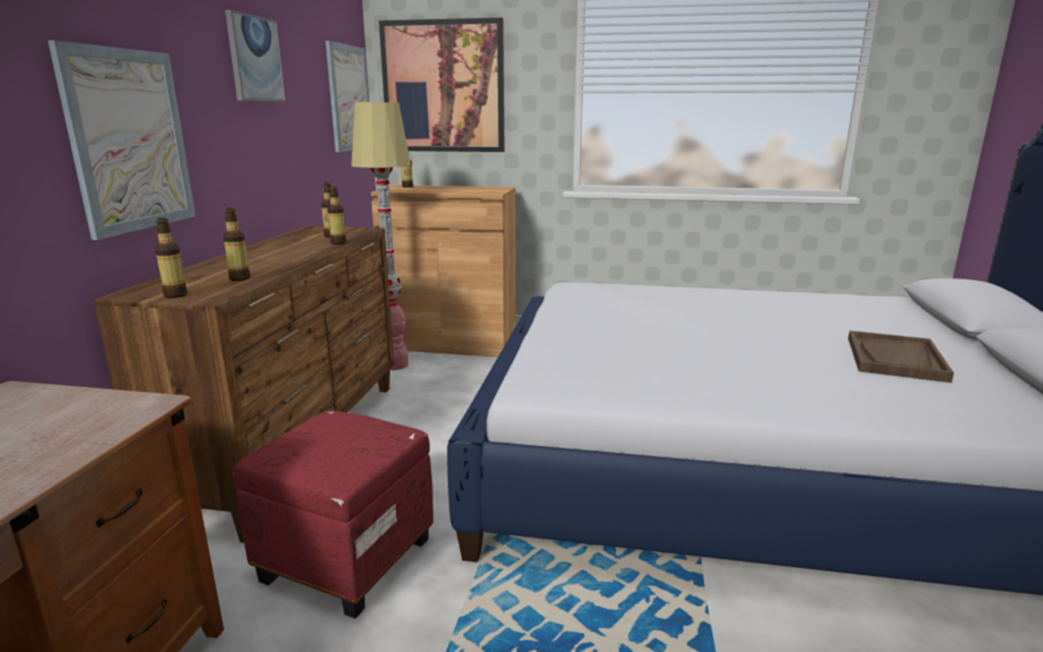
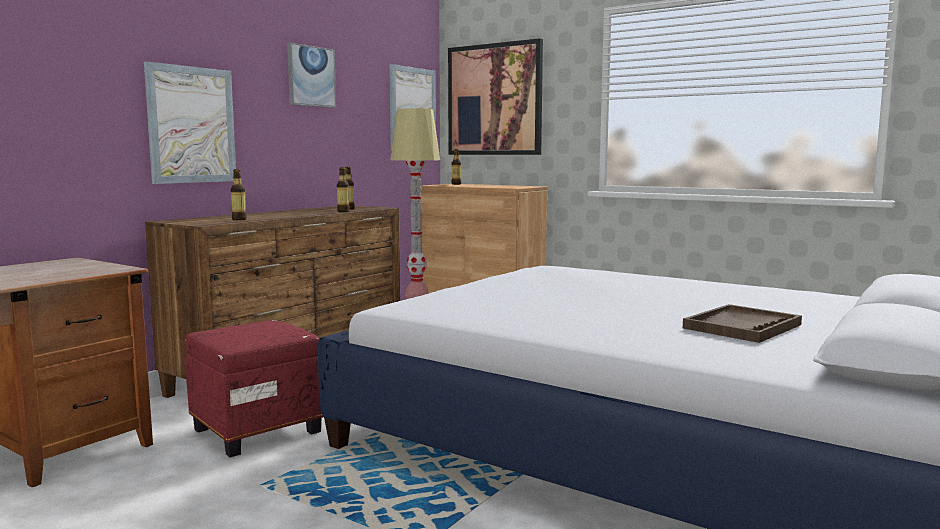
camera: 25 degrees right, 10 degrees down
(175, 295) = (188, 222): bottle -> none

